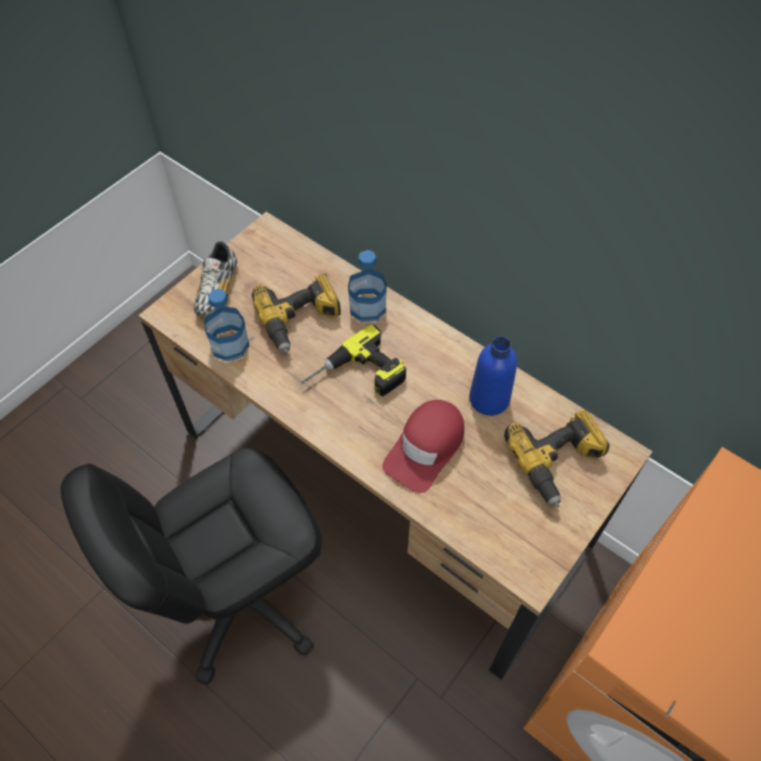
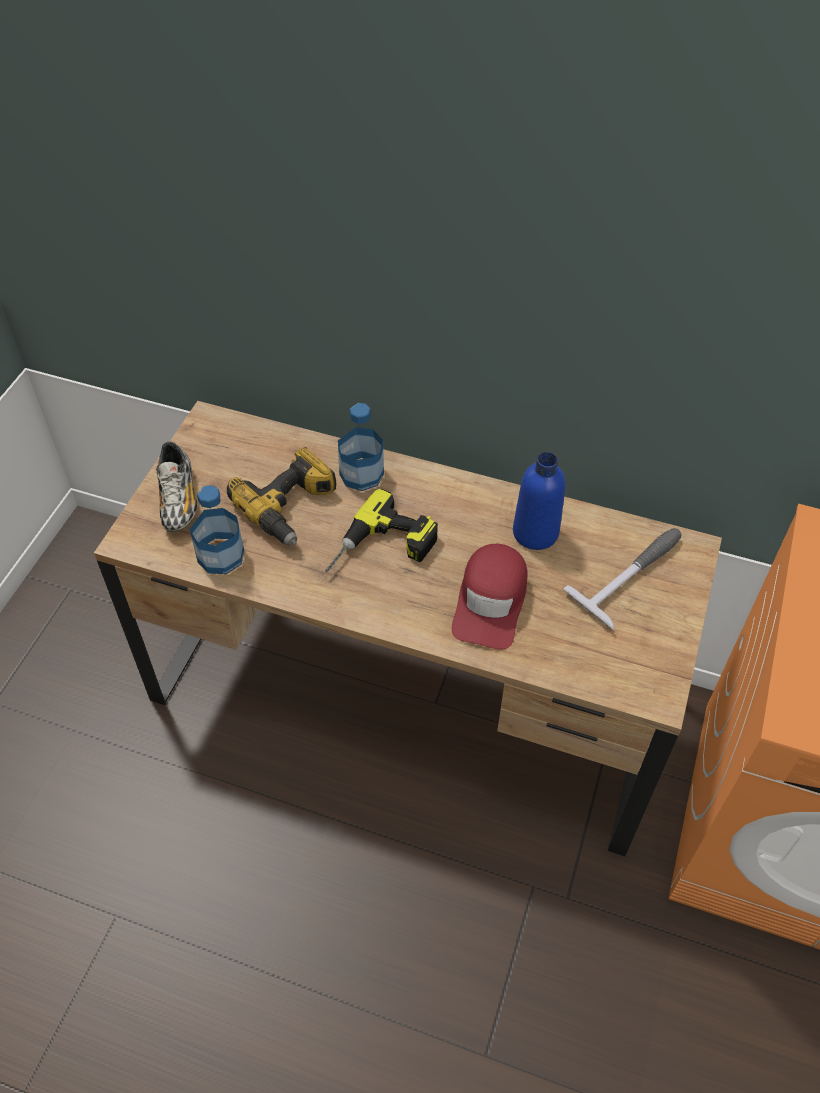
camera: 20 degrees left, 5 degrees down
(242, 596) = (295, 867): black office chair -> none
(558, 461) = (633, 575): power drill -> hammer

